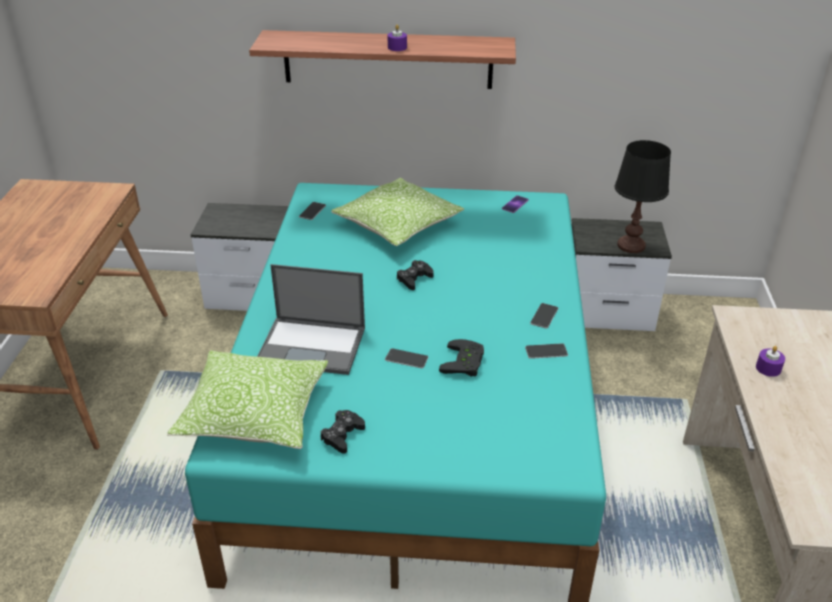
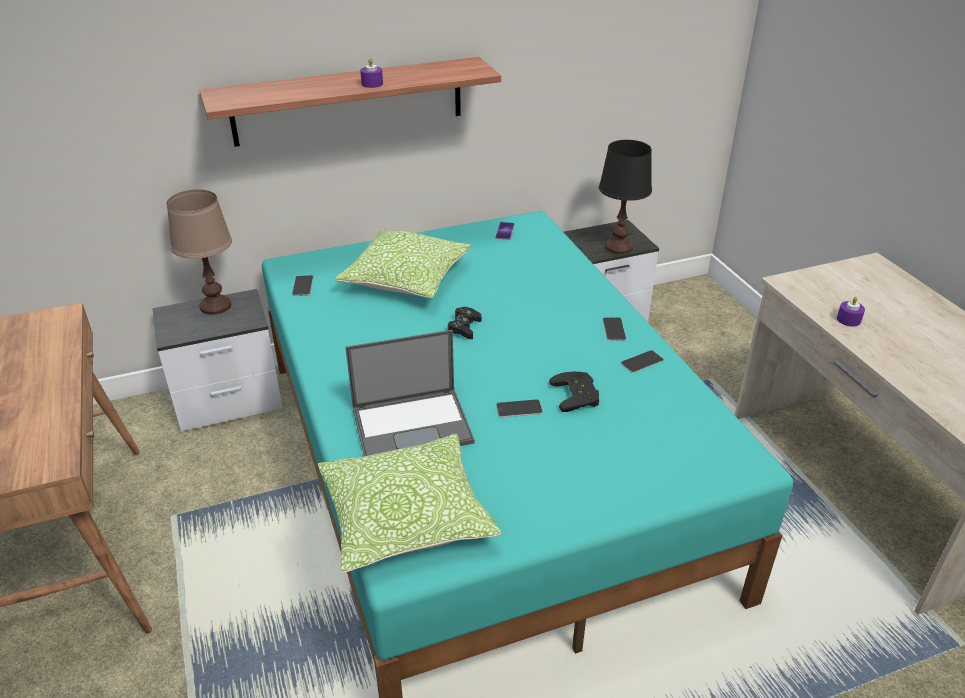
camera: 25 degrees left, 0 degrees up
(253, 212) = (215, 306): none -> brown table lamp
(342, 435) = (516, 507): black game controller -> none

